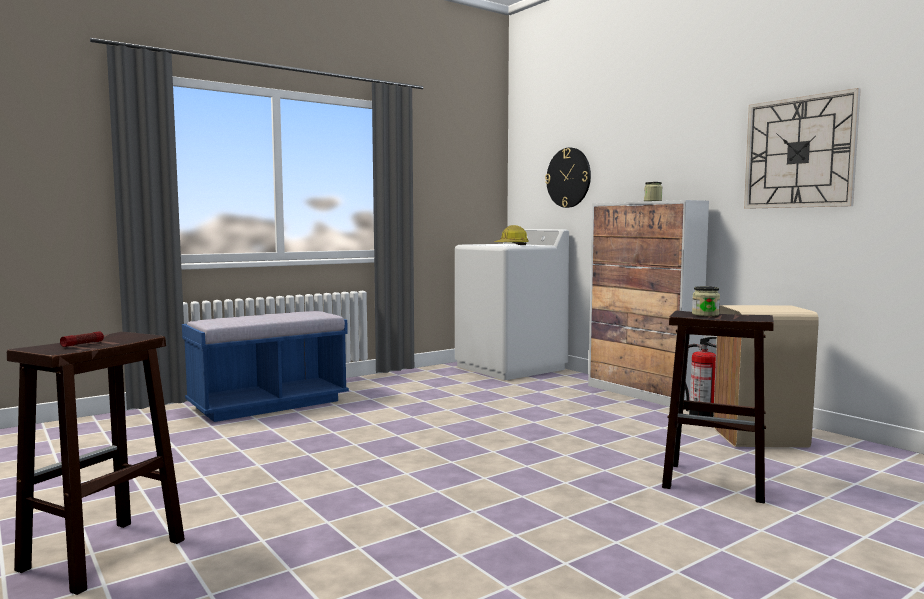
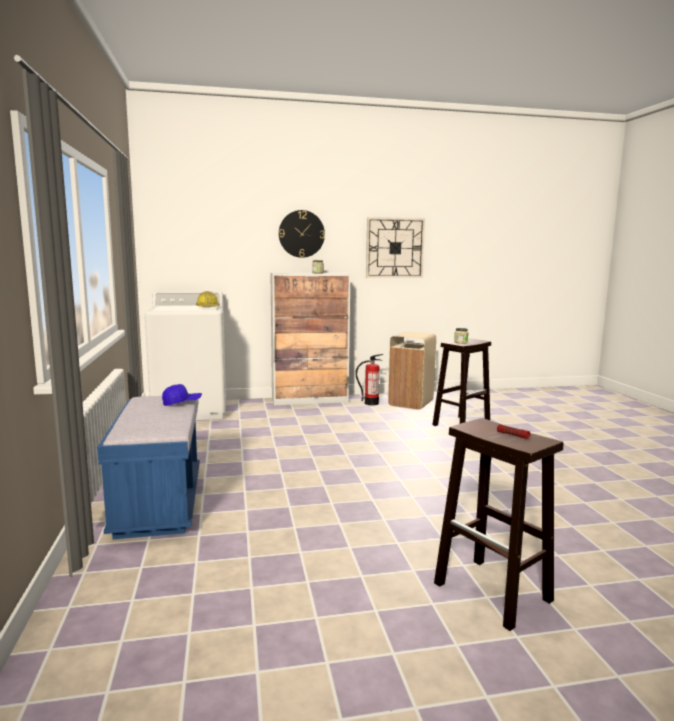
camera: 65 degrees left, 5 degrees up
(301, 316) = (182, 403): none -> blue cap
(568, 177) = (216, 249): wall clock -> wall clock (301, 234)

